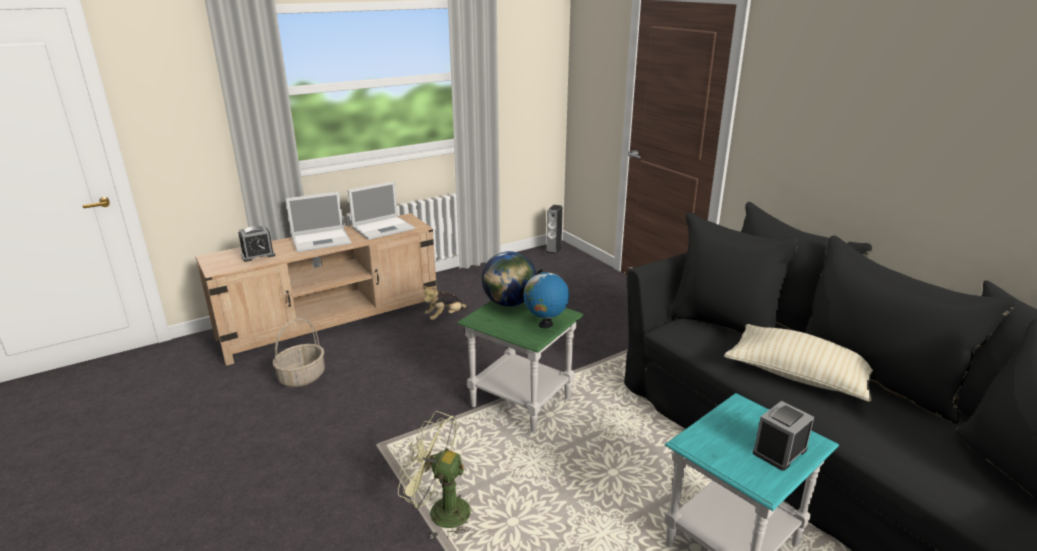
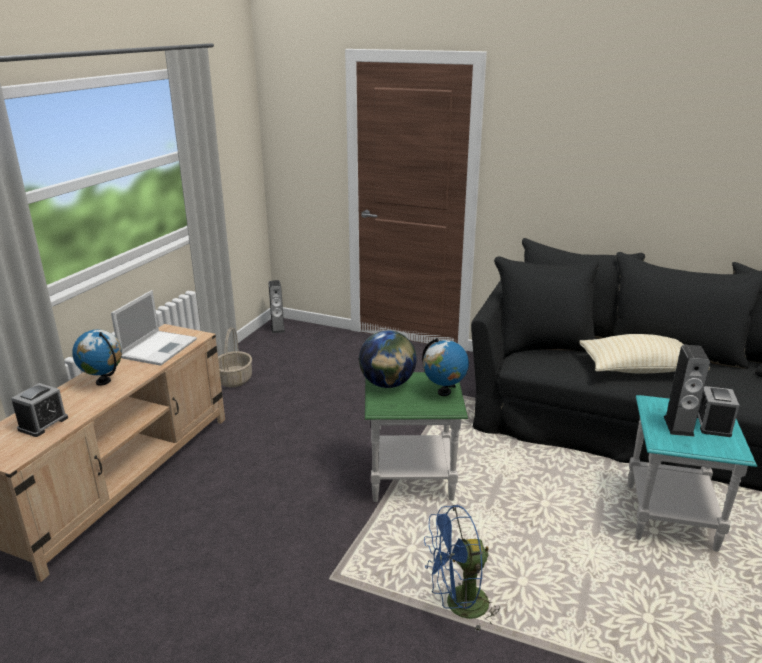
camera: 35 degrees left, 0 degrees up
(302, 377) = (161, 551): basket -> basket (234, 379)
(322, 240) = (103, 381): laptop -> globe
(440, 512) = (458, 606): green fan -> blue fan
(445, 316) = (246, 427): plush toy -> none
(734, 436) = (678, 426): none -> speaker

